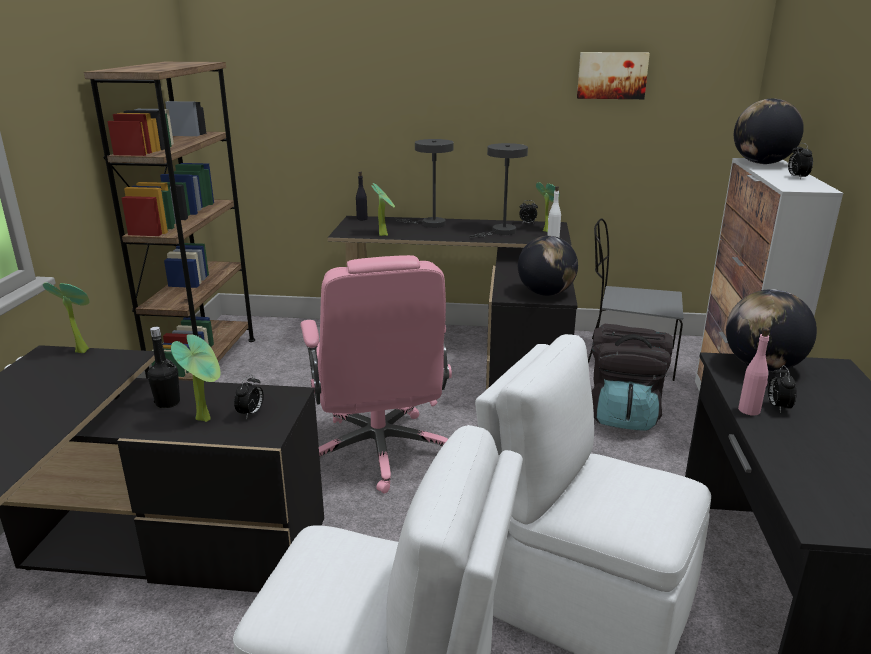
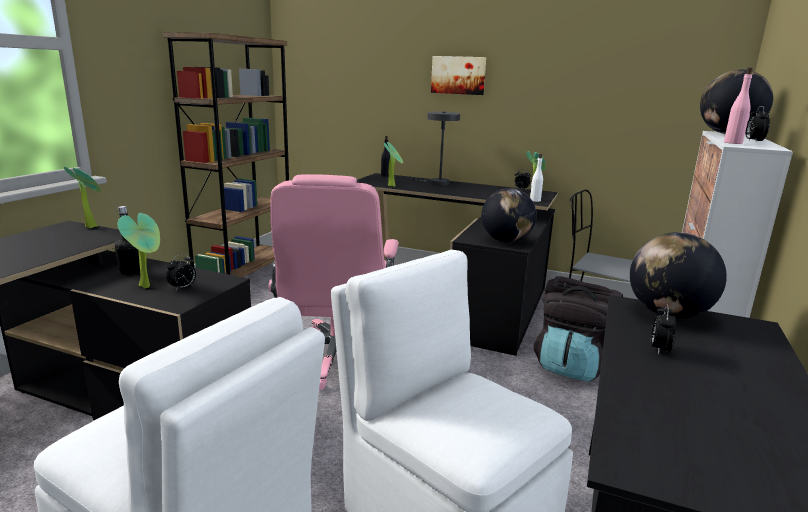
camera: 15 degrees right, 5 degrees down
(500, 232) = (491, 193): grey table lamp -> none
(612, 75) = (606, 62): picture -> picture (458, 75)
(749, 410) = (624, 347): pink bottle -> pink bottle (733, 143)

